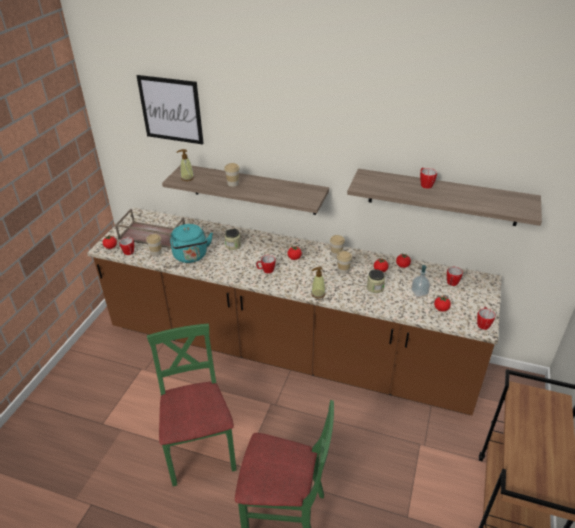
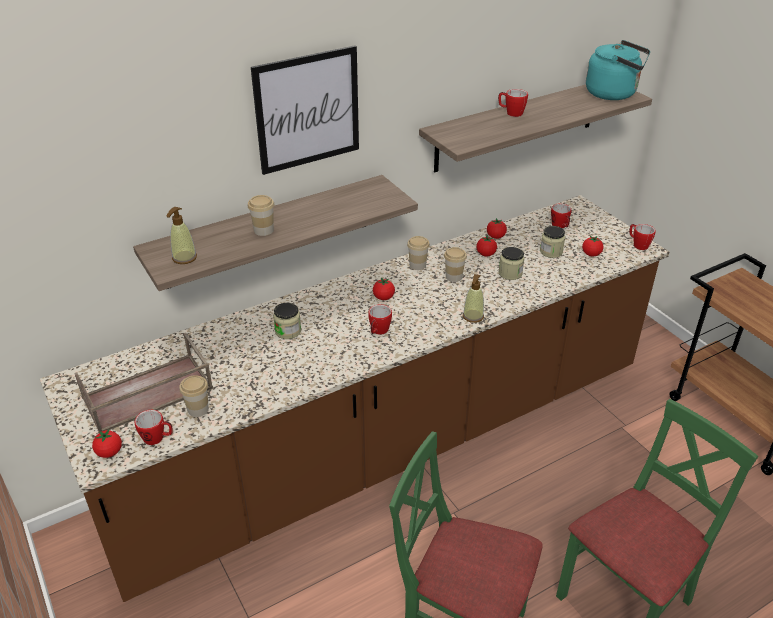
camera: 50 degrees left, 0 degrees up
(171, 109) = (104, 151): picture -> picture (307, 110)
(191, 256) = (258, 380): turquoise kettle -> turquoise kettle (614, 93)
(419, 292) = (551, 251): soap dispenser -> jar

